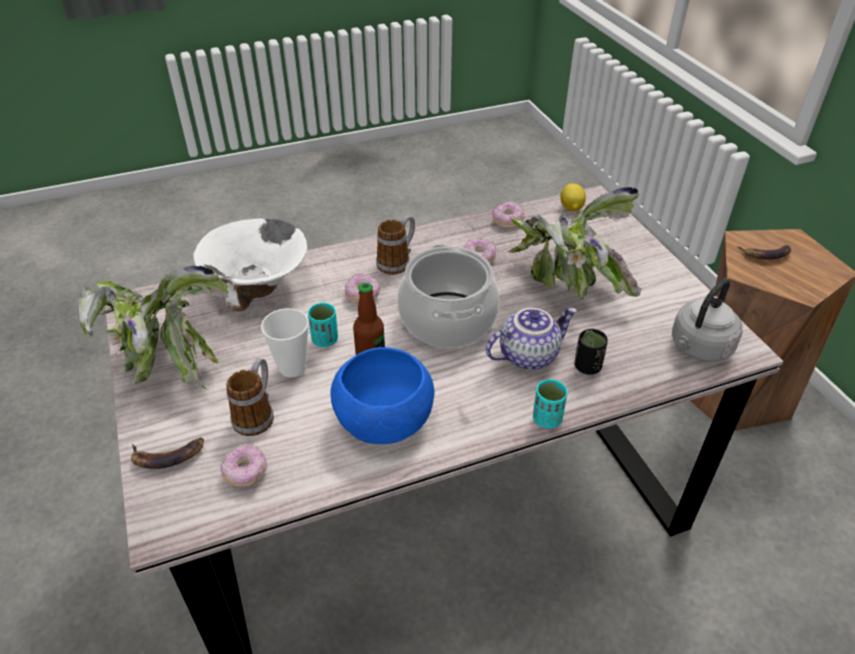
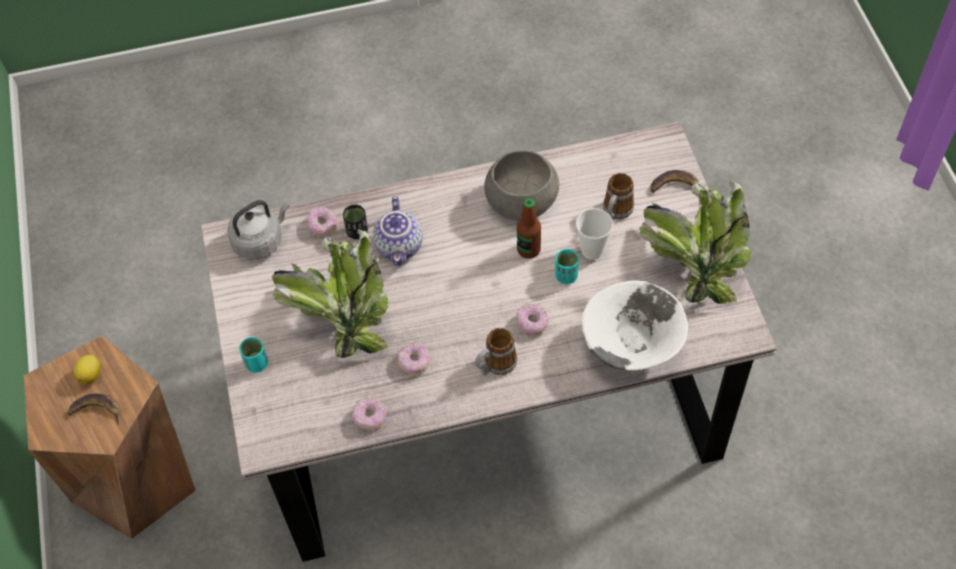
camera: 170 degrees left, 15 degrees up
(246, 472) = (618, 170): donut -> donut (322, 226)
(384, 420) = (521, 200): blue bowl -> grey bowl
(447, 320) = (460, 288): cooking pot -> none
(528, 355) = (400, 246): teapot -> teapot turned 75 degrees counterclockwise
(547, 419) = (403, 191): turquoise cup -> turquoise cup (257, 363)
(571, 208) = (293, 432): lemon -> lemon (91, 375)

